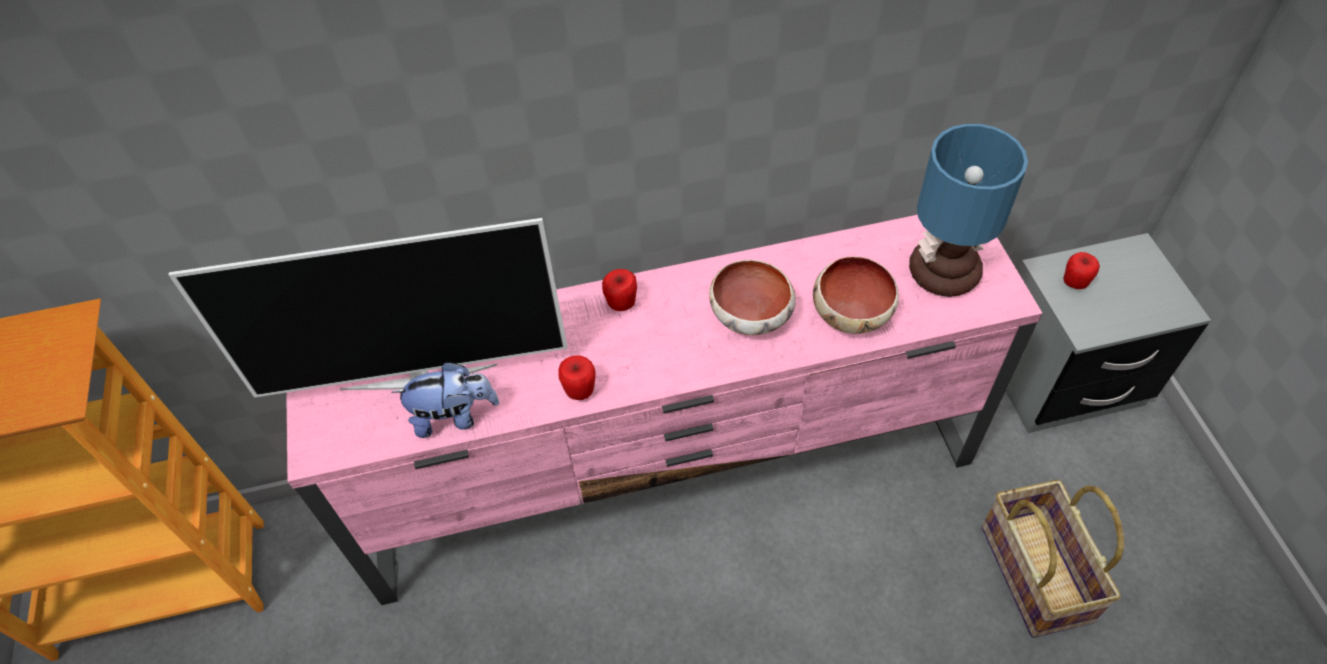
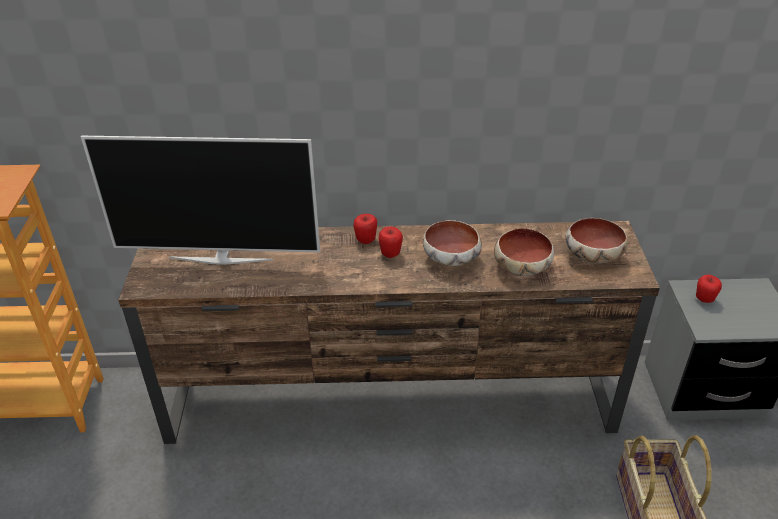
camera: 10 degrees right, 15 degrees down
(454, 416) = (236, 282): plush toy -> none
(580, 390) = (322, 281): apple -> apple (390, 254)
(674, 476) = (392, 401): pink tv stand -> brown tv stand
(941, 274) = (592, 256): table lamp -> bowl

